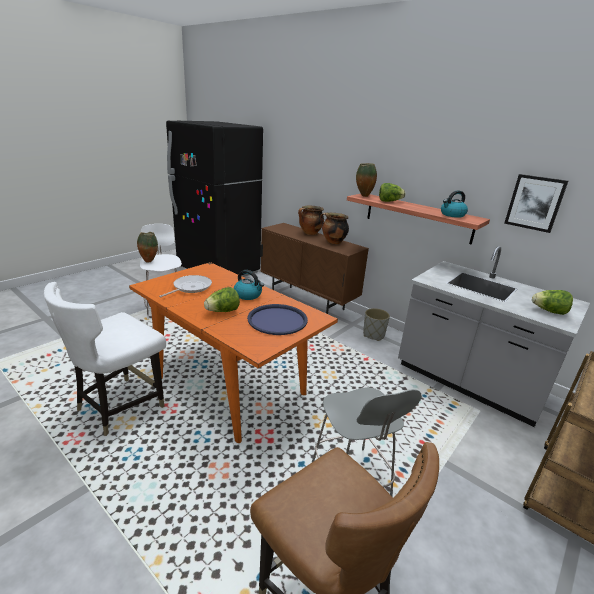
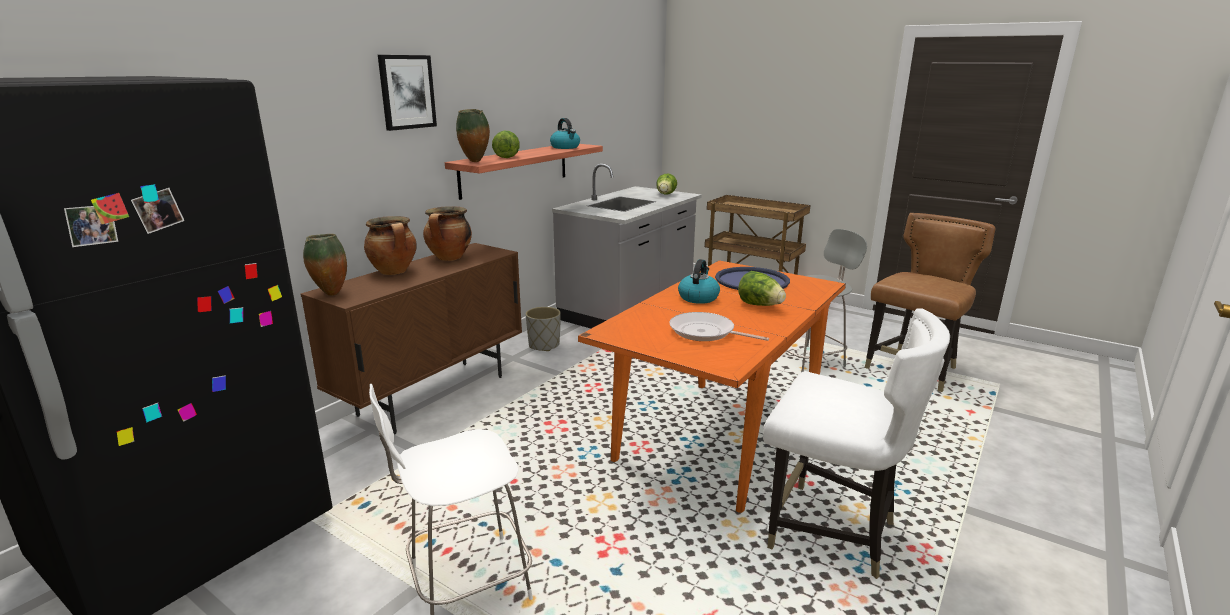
camera: 95 degrees left, 5 degrees down
(149, 261) = (456, 481): vase -> vase (330, 294)
(535, 203) = (593, 114): picture -> picture (407, 92)

